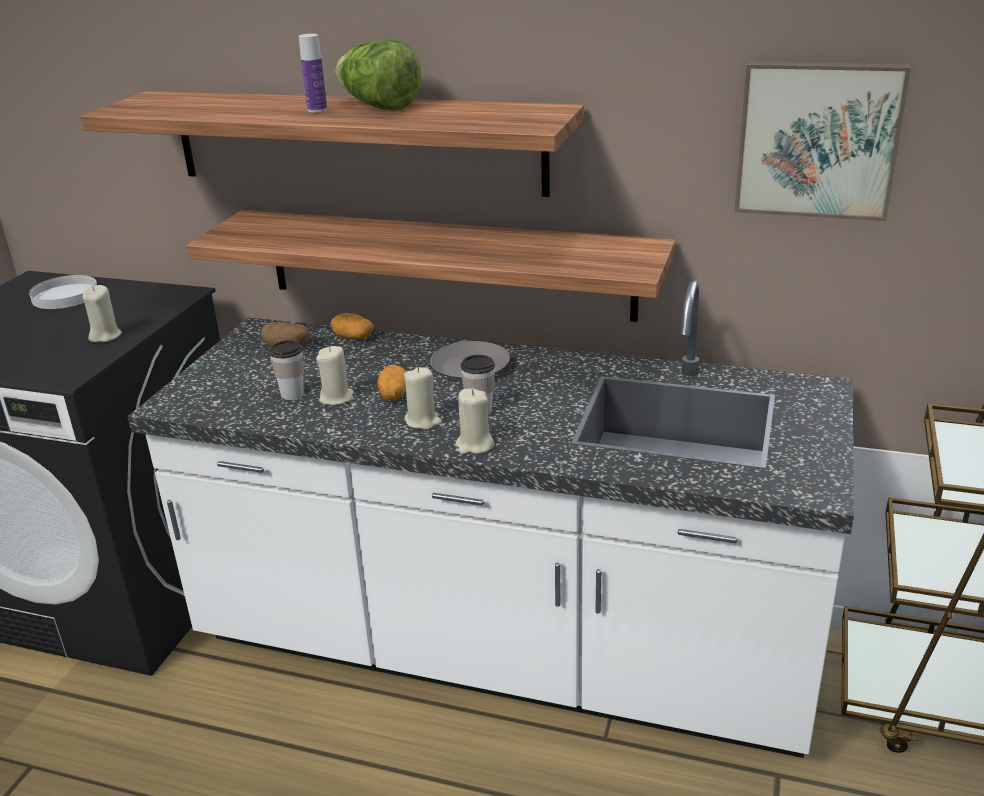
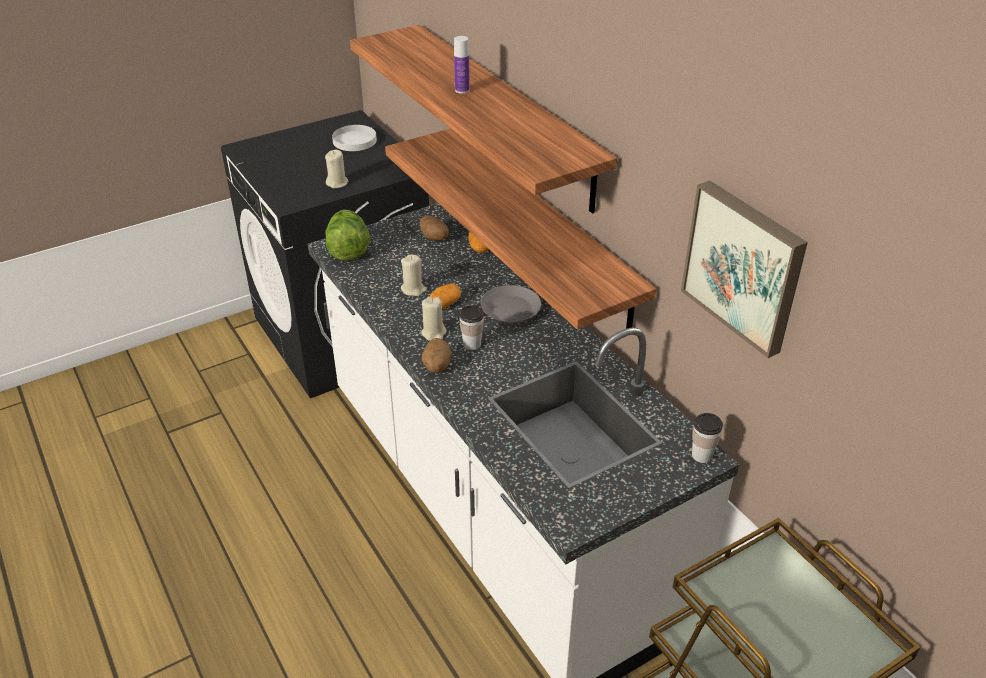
camera: 40 degrees right, 10 degrees up
(292, 394) = (396, 273): cup -> cup (701, 455)
(379, 107) = (498, 103): lettuce -> lettuce (348, 250)
(474, 445) = (436, 366): beige candle -> potato

